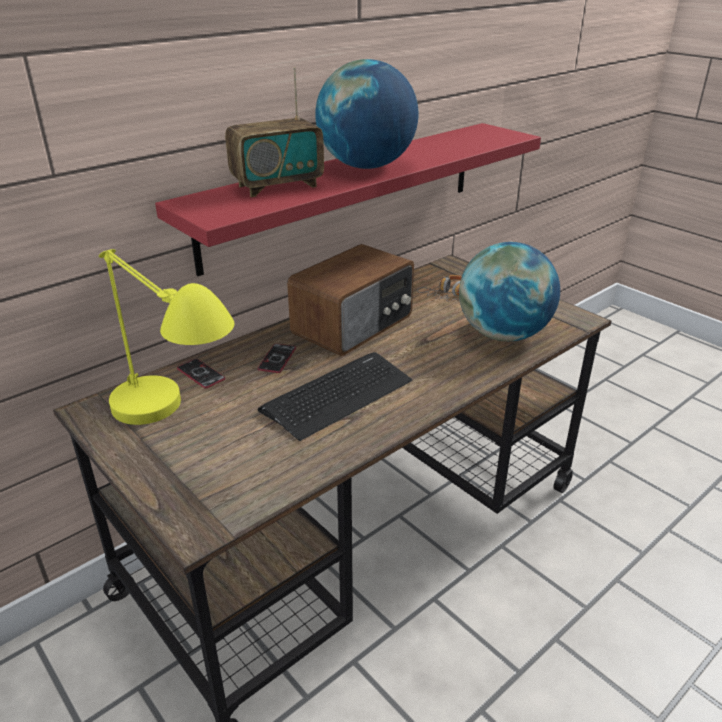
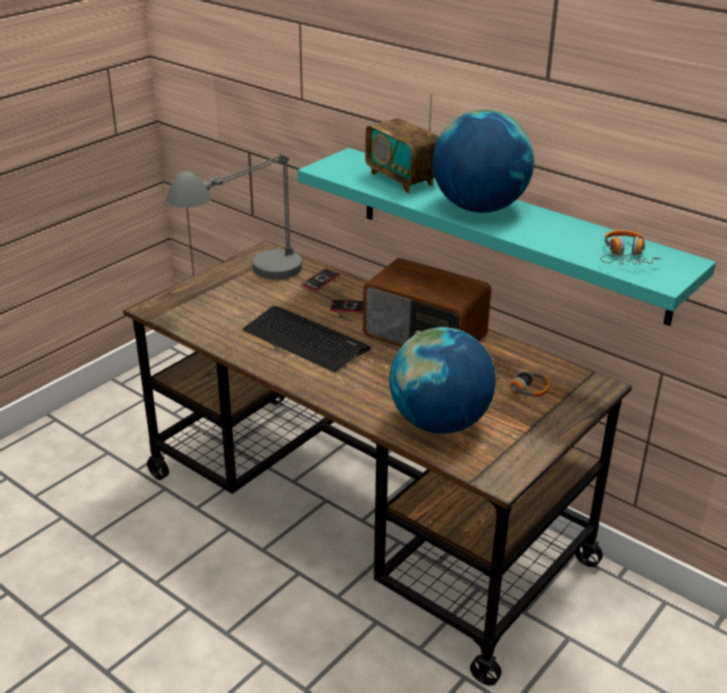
camera: 80 degrees right, 0 degrees up
(175, 433) = (245, 284): yellow table lamp -> grey table lamp
(346, 192) = (508, 232): red shelf -> turquoise shelf
(474, 139) = (625, 256): none -> headphones

